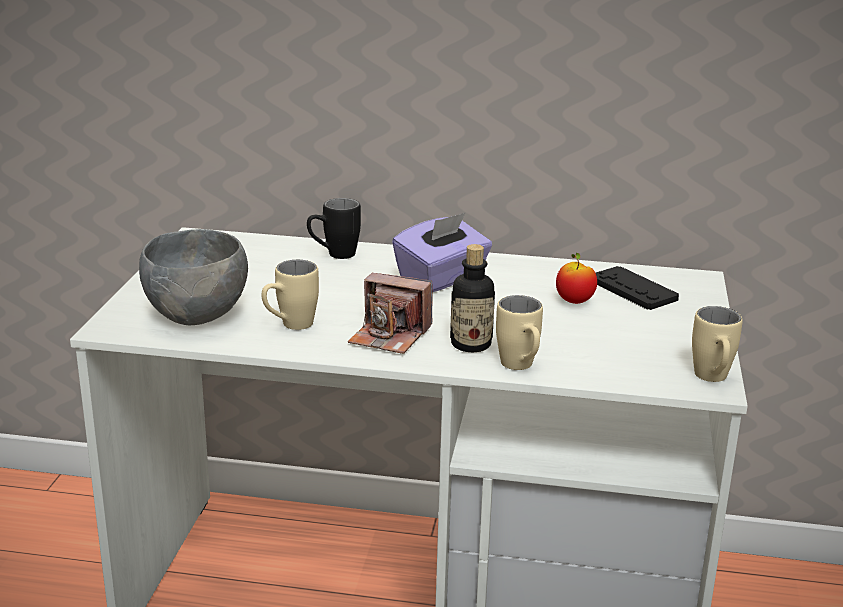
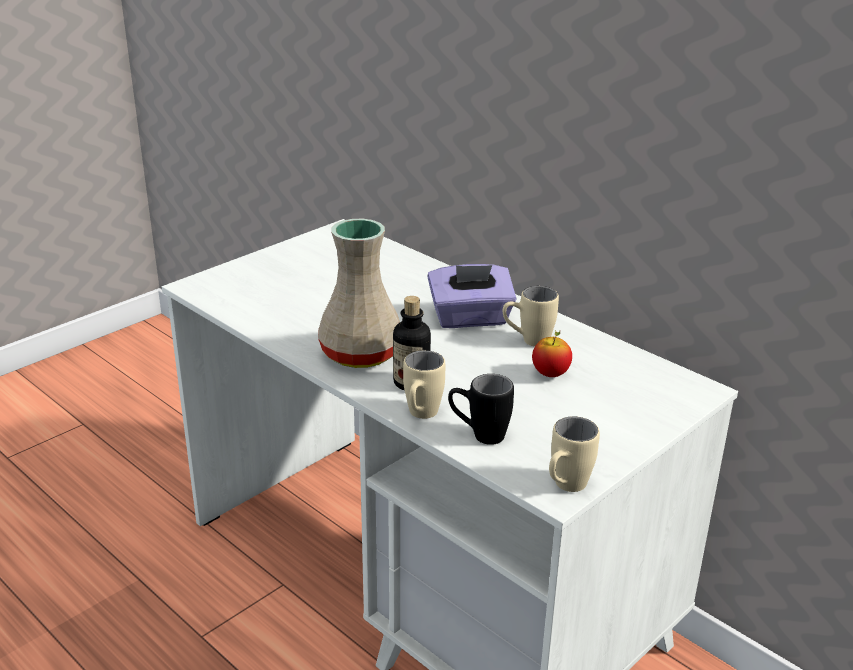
camera: 35 degrees right, 5 degrees up
(197, 316) = (257, 294): grey bowl -> none
(289, 326) = (304, 322): beige mug -> beige mug (527, 341)
(333, 255) = (416, 273): black mug -> black mug (479, 435)
(390, 336) = (362, 354): camera -> beige vase
(633, 290) = (619, 380): black game controller -> none

